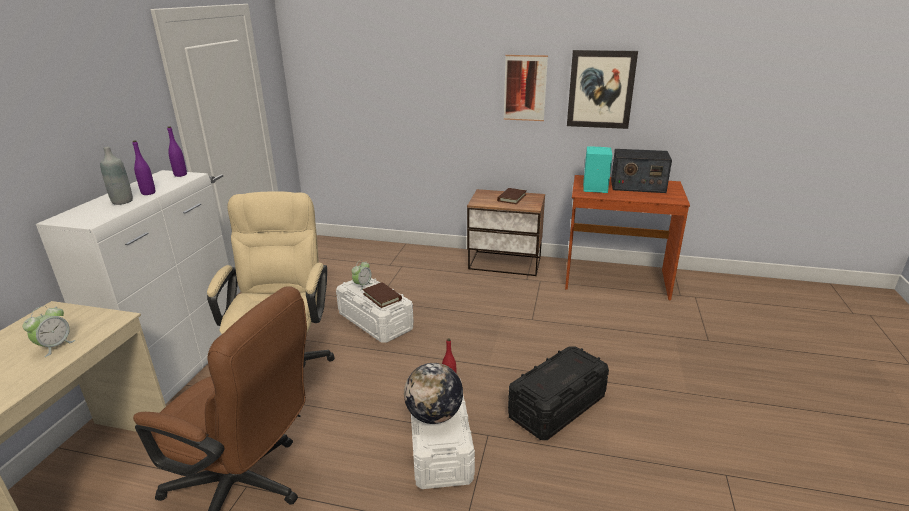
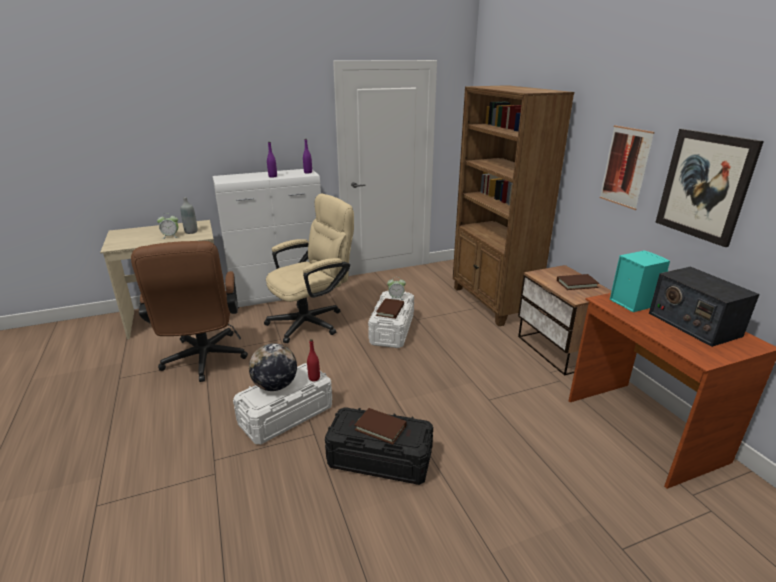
camera: 55 degrees right, 0 degrees up
(122, 201) = (255, 177): grey bottle -> grey bottle (191, 232)
(405, 255) = (492, 303): none -> brown bookcase
(560, 372) = (380, 428): none -> brown book

